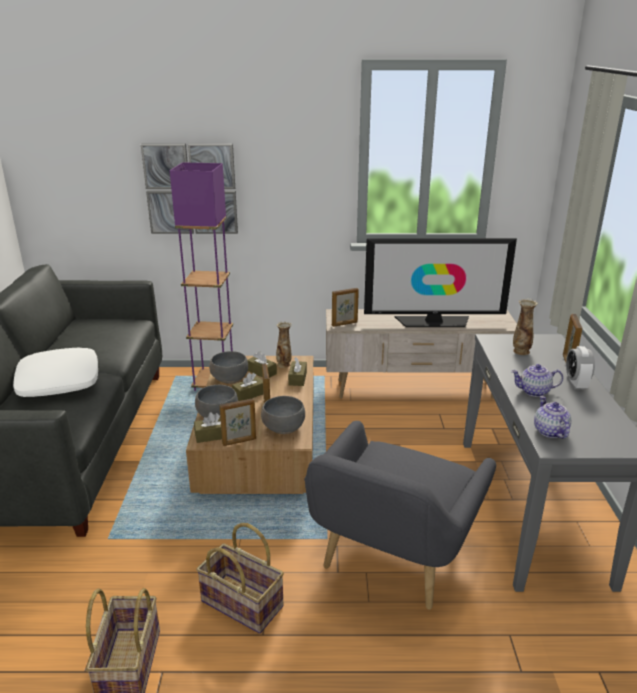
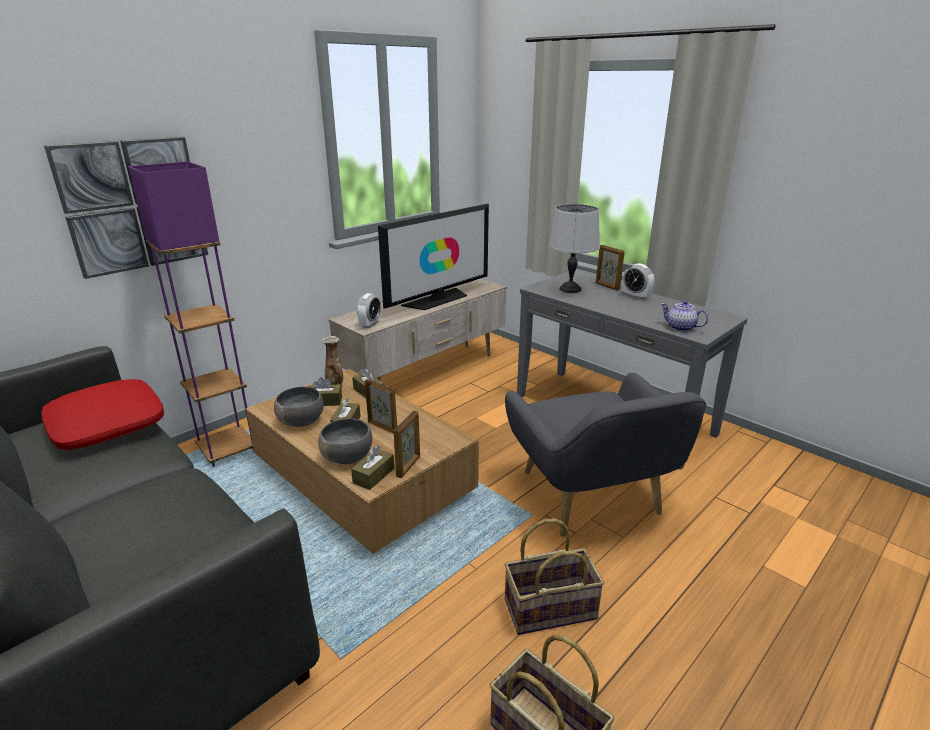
camera: 45 degrees left, 0 degrees up
(58, 382) = (132, 508): white pillow -> none
(115, 332) = (108, 425): none -> red pillow
(283, 428) = (427, 435): grey bowl -> none
(345, 324) = (370, 324): picture frame -> alarm clock
(521, 351) = (569, 289): vase -> grey table lamp
(534, 391) = (626, 309): teapot -> none

